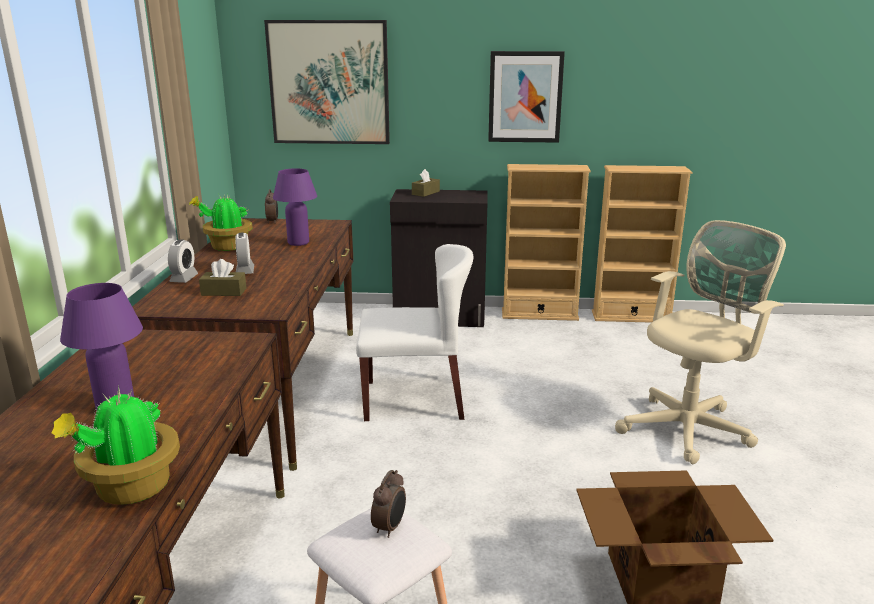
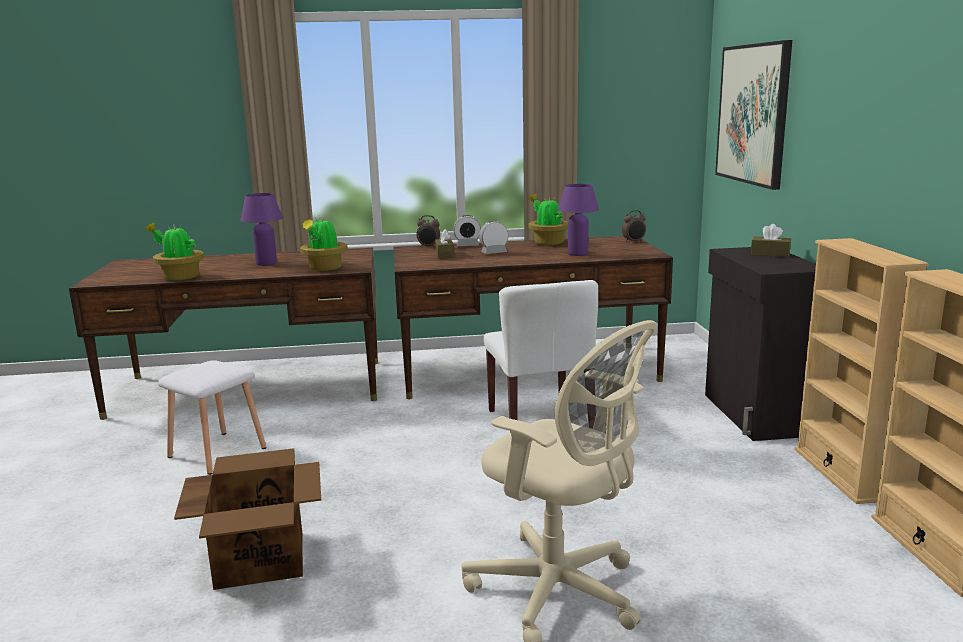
camera: 80 degrees right, 5 degrees down
(218, 360) = (324, 268): none -> potted plant
(390, 527) = (215, 371): alarm clock -> alarm clock (428, 247)
(525, 97) = (886, 143): picture -> none

